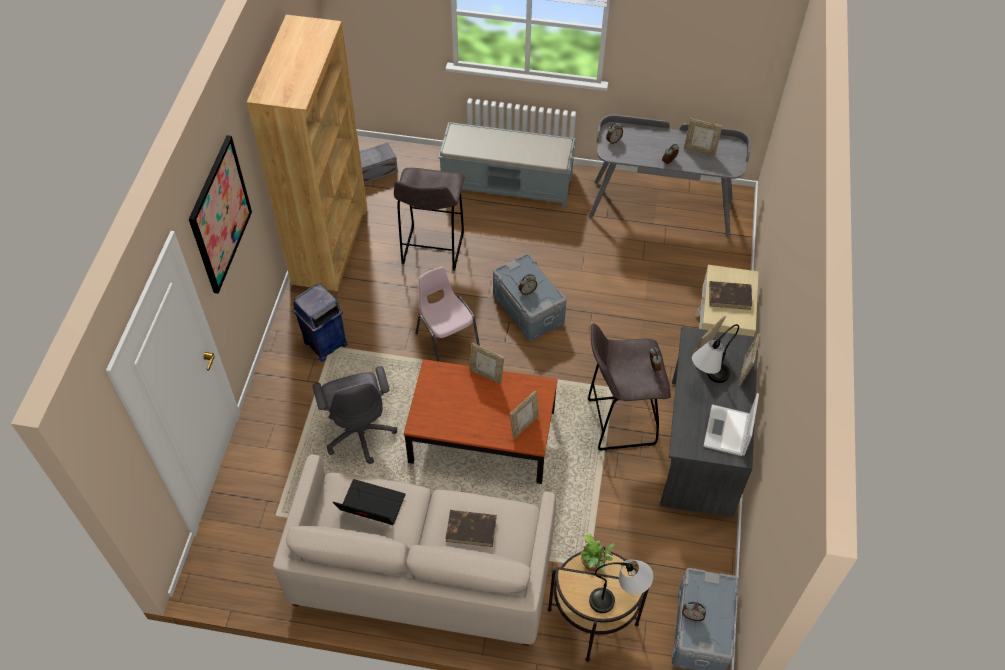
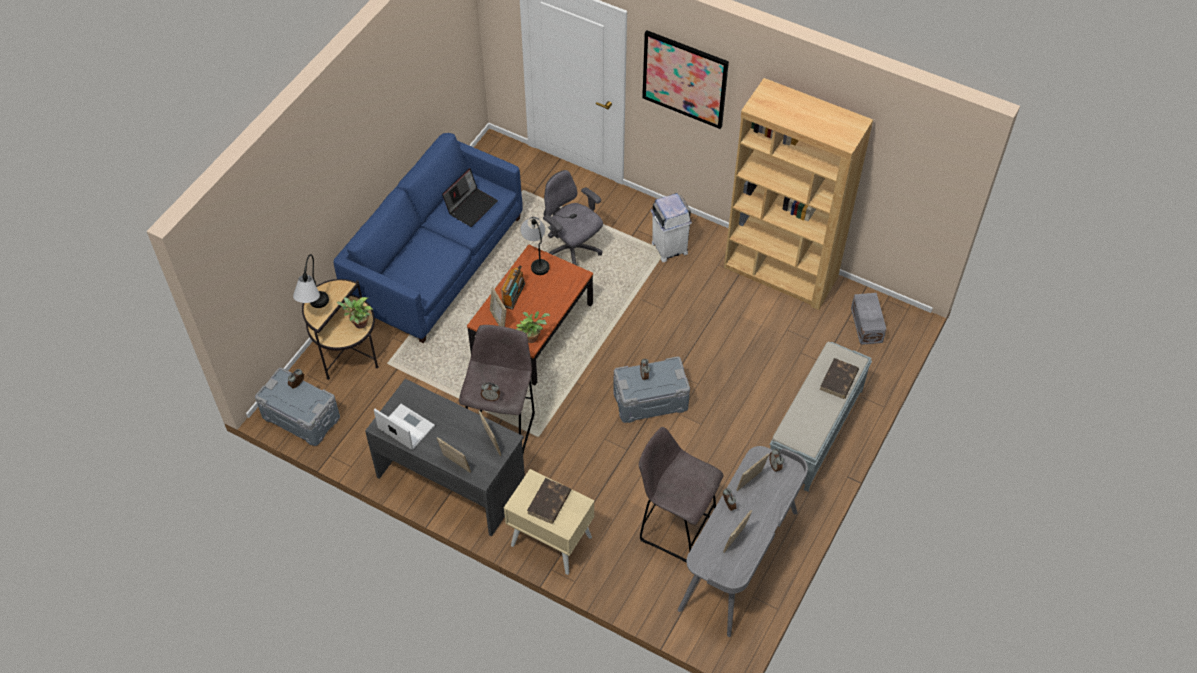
camera: 110 degrees right, 0 degrees up
(324, 344) = (669, 248): blue trash can -> white trash can
(360, 432) = (572, 252): grey office chair -> grey office chair turned 45 degrees clockwise
(422, 571) = (436, 262): beige sofa -> blue sofa
(432, 250) = (748, 346): grey stool -> grey stool (675, 528)
(447, 342) = (637, 330): pink chair -> none
(471, 529) = (423, 258): brown book -> brown book (838, 380)
(483, 423) = (513, 295): none -> radio
(486, 375) = (558, 309): picture frame -> picture frame (750, 482)
(532, 387) = (532, 337): none -> potted plant
(706, 381) = (459, 432): table lamp -> table lamp (536, 258)

